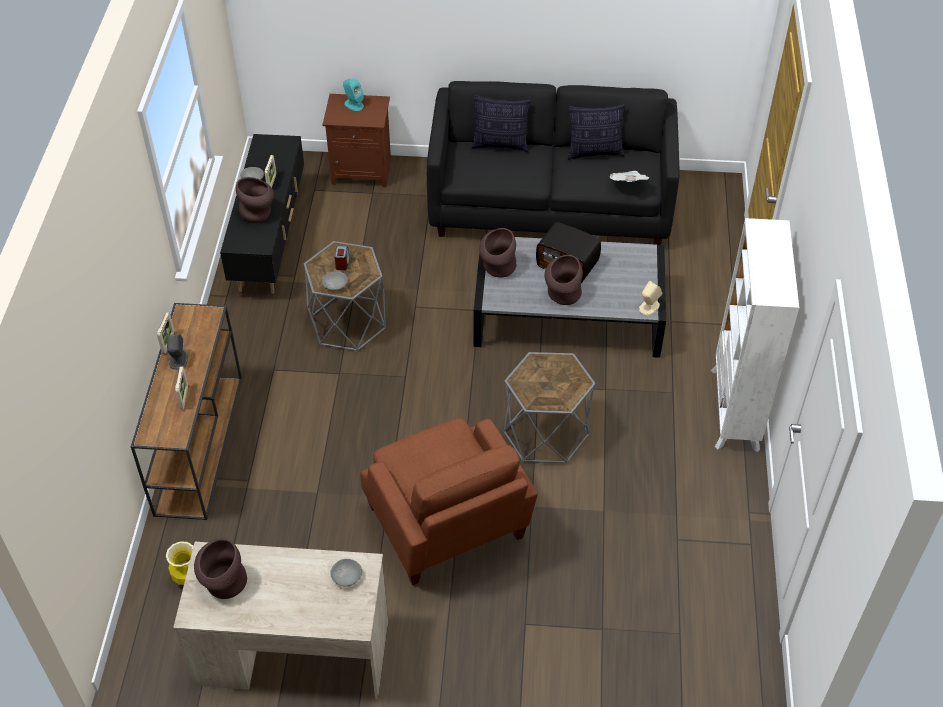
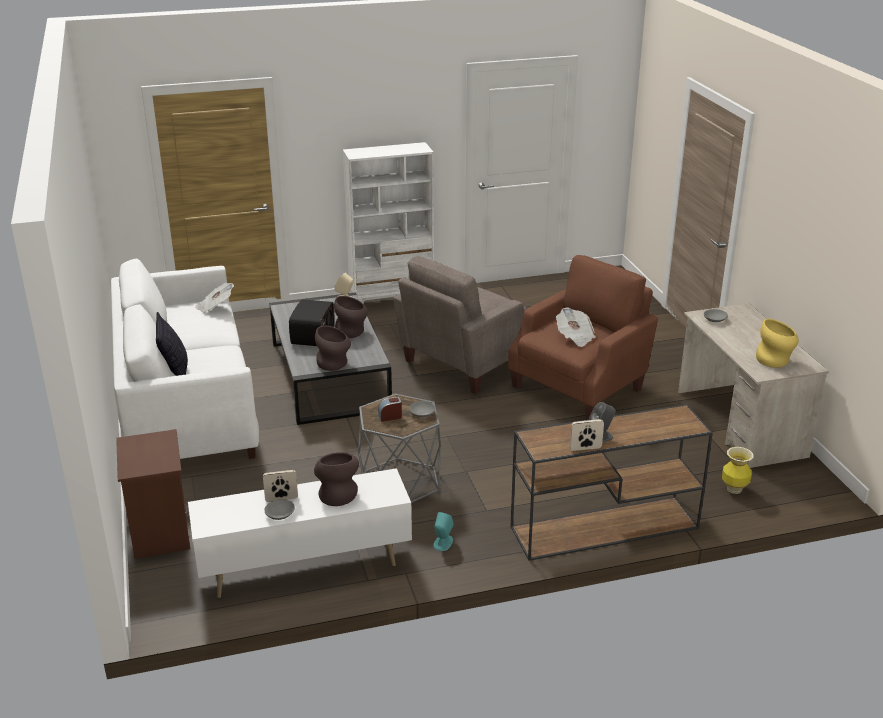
camera: 110 degrees left, 20 degrees down
(184, 397) = (637, 421): picture frame -> none
(223, 584) = (775, 361): brown vase -> yellow vase
(270, 240) = (304, 567): black tv stand -> white tv stand
(353, 104) = (138, 457): turquoise speaker -> turquoise speaker (443, 543)
(427, 459) = (575, 337): none -> newspaper
(546, 434) = (463, 364): grey side table -> beige armchair
(550, 204) = (187, 406): black sofa -> white sofa
(595, 152) = (173, 327): pillow -> none

